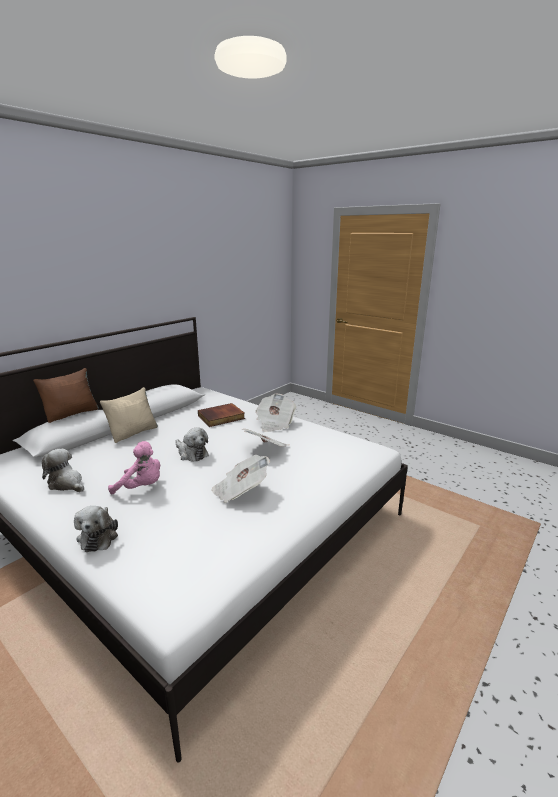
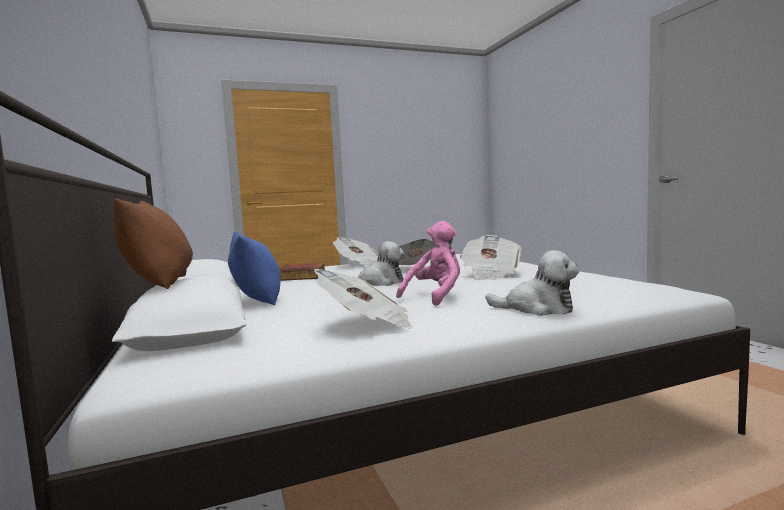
camera: 60 degrees left, 15 degrees down
(66, 483) = (367, 324): plush toy -> newspaper
(133, 433) = (257, 300): beige pillow -> blue pillow

